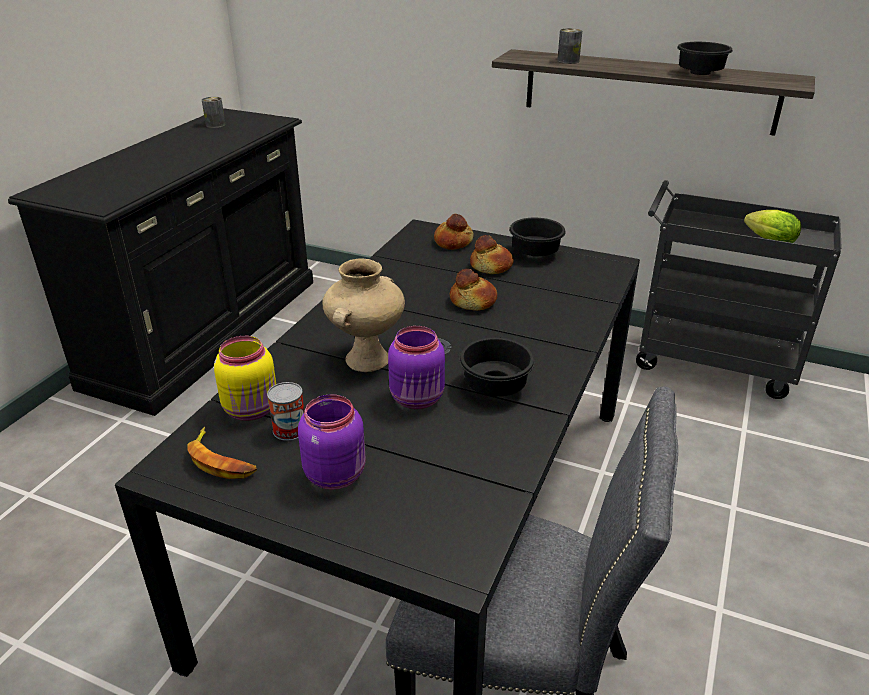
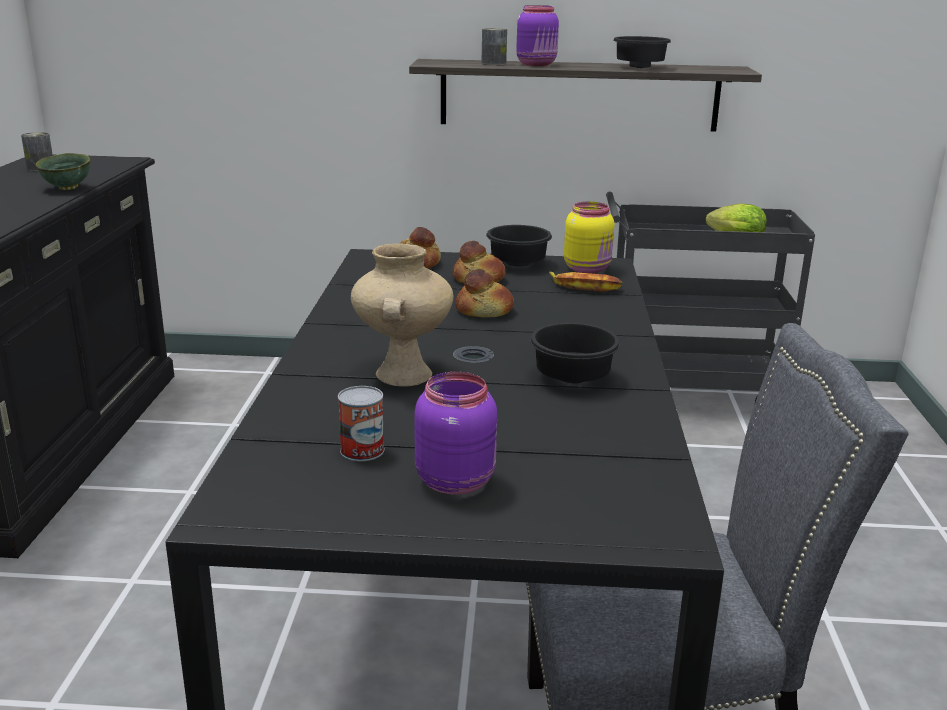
camera: 20 degrees left, 10 degrees down
(220, 148) = (68, 188): none -> green bowl
(221, 460) = (297, 493): banana -> banana (584, 286)
(252, 409) = (297, 439): yellow jar -> yellow jar (588, 269)
(418, 399) = (495, 400): purple jar -> purple jar (537, 64)

